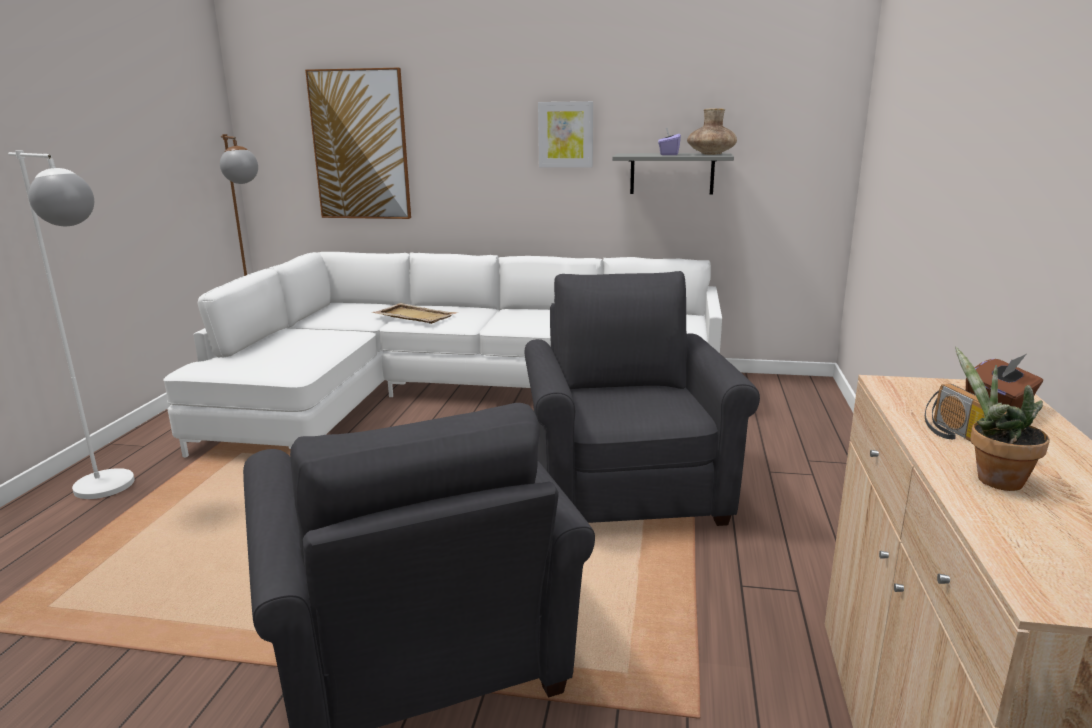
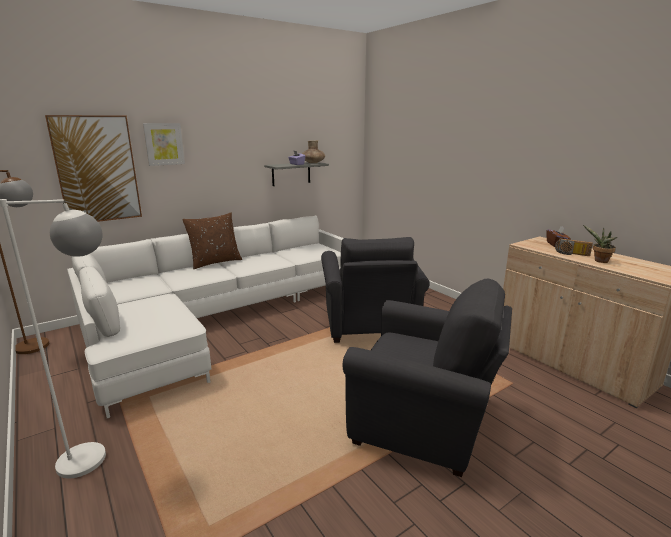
camera: 45 degrees left, 0 degrees up
(414, 316) = (182, 277): beige tray -> none
(491, 308) = (215, 262): none -> brown pillow
(565, 134) = (237, 156): picture -> picture (164, 144)
(626, 487) = (369, 327): grey armchair -> grey armchair turned 135 degrees counterclockwise

